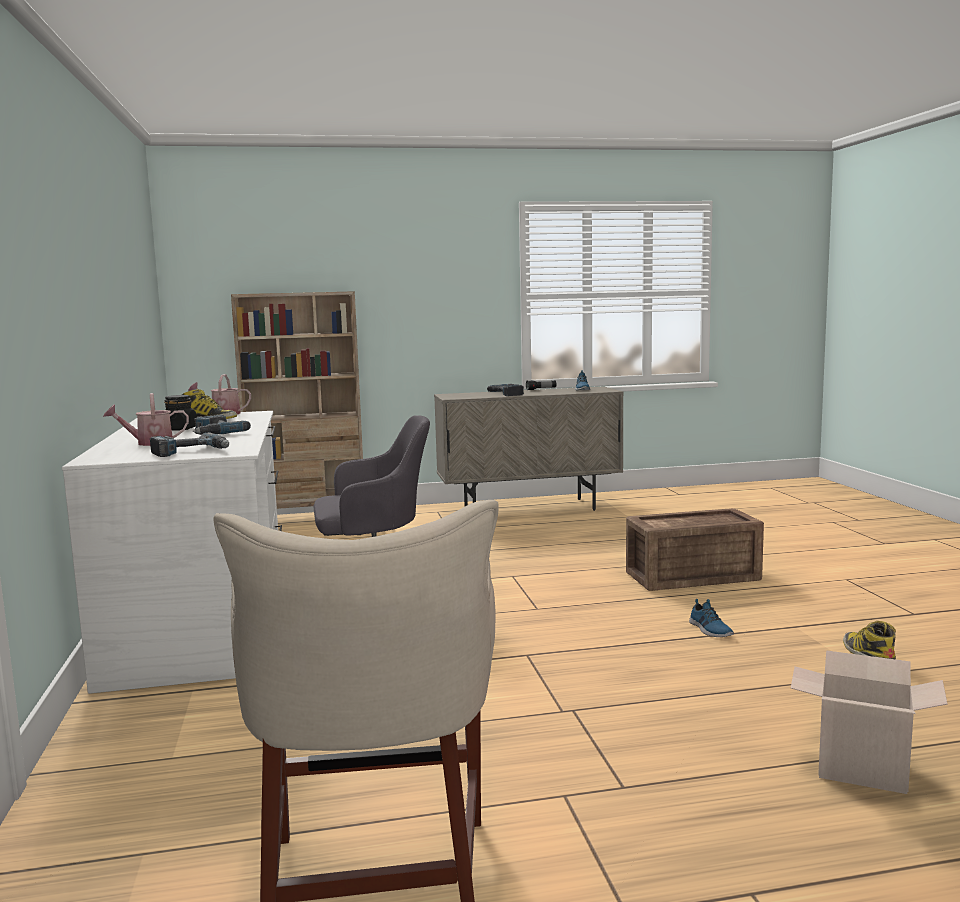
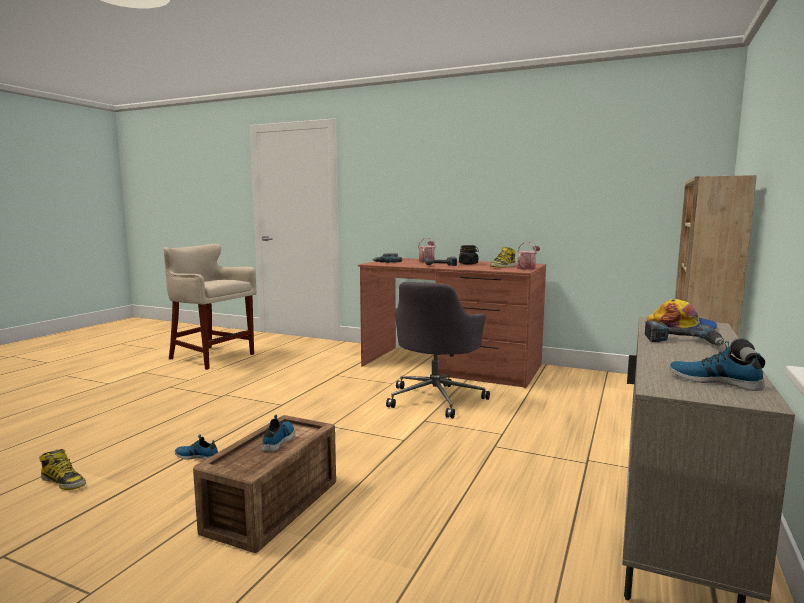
camera: 125 degrees right, 0 degrees up
(204, 619) = (451, 366): white desk -> brown desk
(463, 395) = (682, 326): none -> cap
(681, 522) = (279, 440): none -> shoe
(859, 772) = (72, 418): cardboard box -> none

